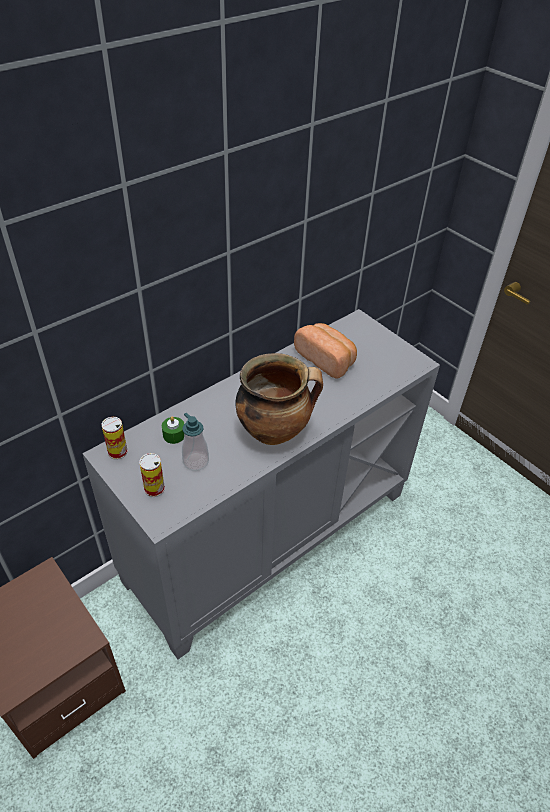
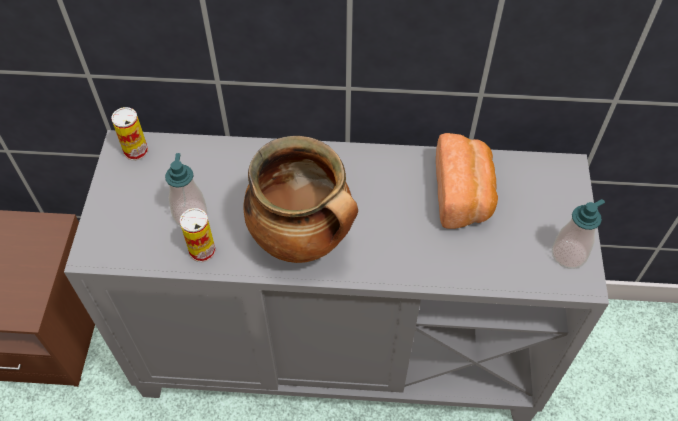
camera: 45 degrees right, 10 degrees up
(154, 489) = (124, 215): can -> can (202, 251)
(174, 435) = (203, 170): green candle -> none
(401, 355) = (568, 254): none -> soap dispenser

